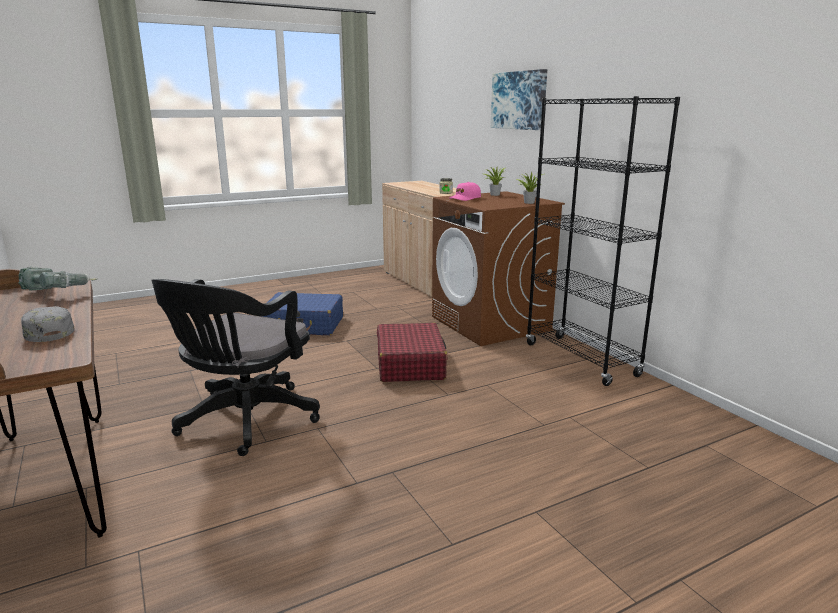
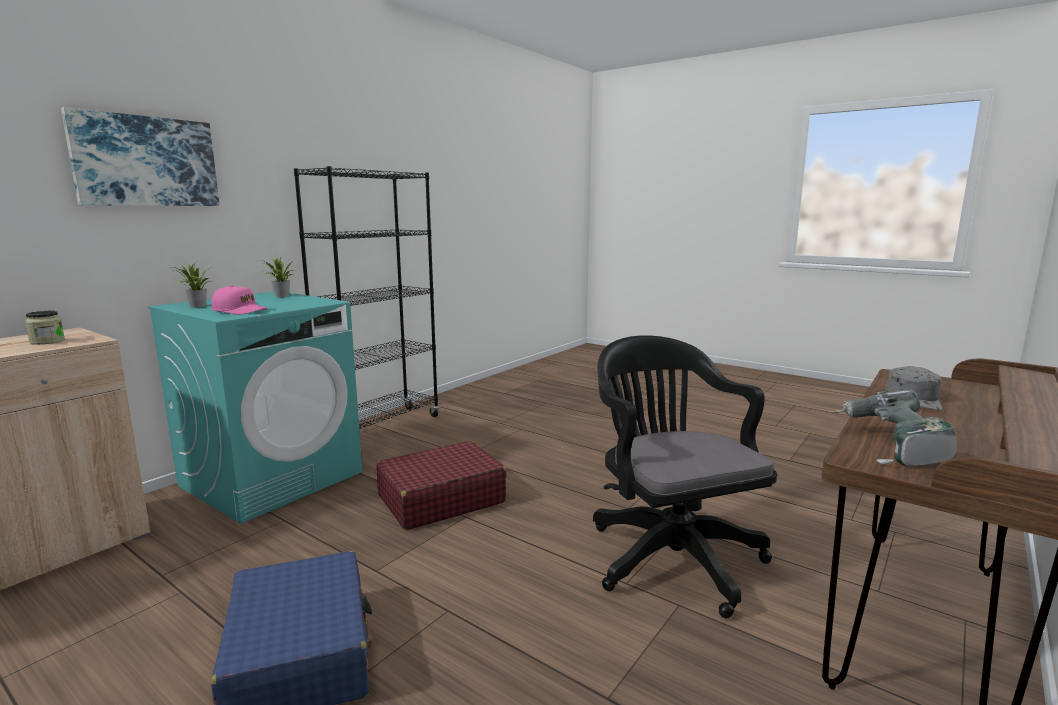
camera: 115 degrees left, 5 degrees down
(244, 422) = (669, 554): black office chair -> black office chair turned 105 degrees counterclockwise
(490, 323) = (273, 478): brown washing machine -> turquoise washing machine

